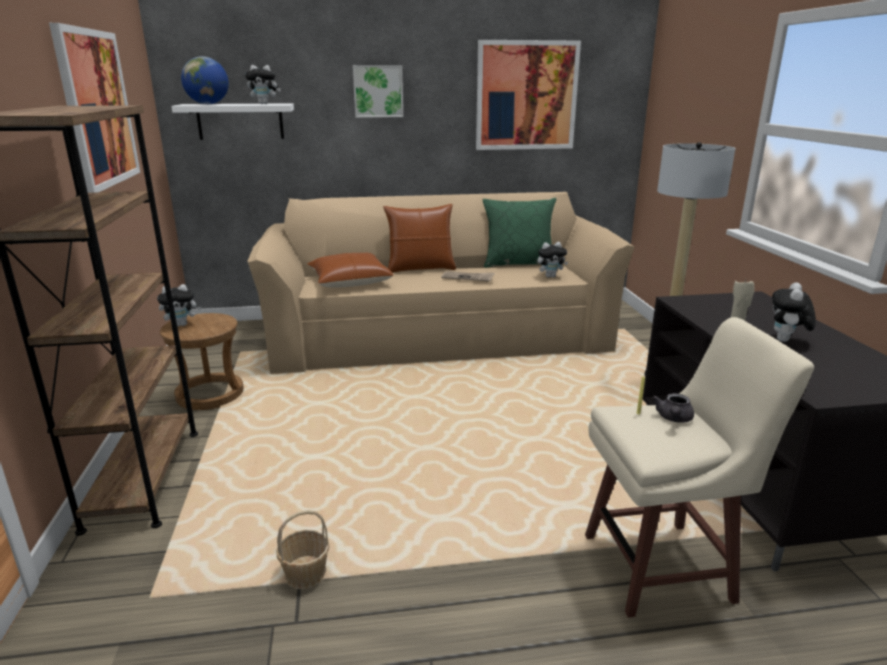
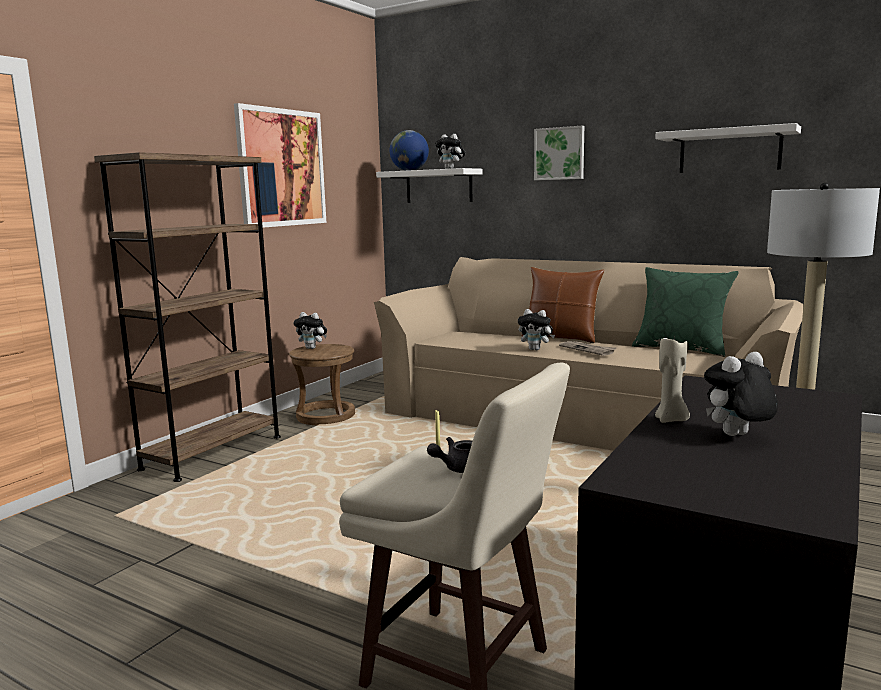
camera: 40 degrees right, 10 degrees down
(305, 573) = (203, 540): basket -> none
(349, 281) = (476, 338): brown pillow -> none
(526, 96) = (729, 151): picture -> white shelf
(550, 276) = (691, 363): plush toy -> plush toy (536, 349)

